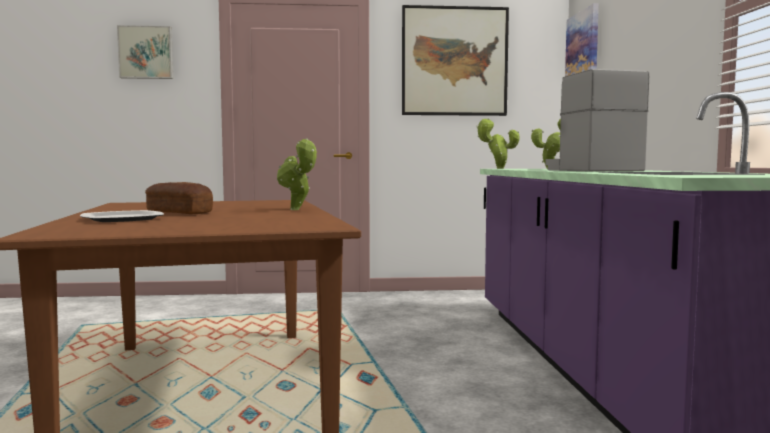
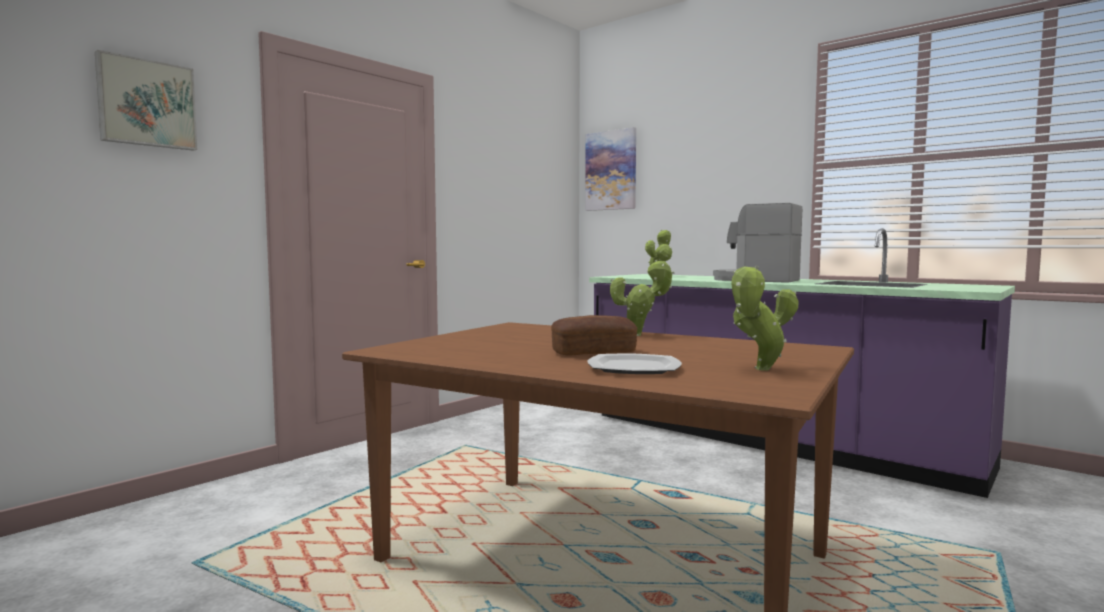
camera: 45 degrees left, 0 degrees up
(454, 61) = (505, 163): picture -> none
(497, 168) = (610, 276): potted plant -> potted plant (760, 370)

